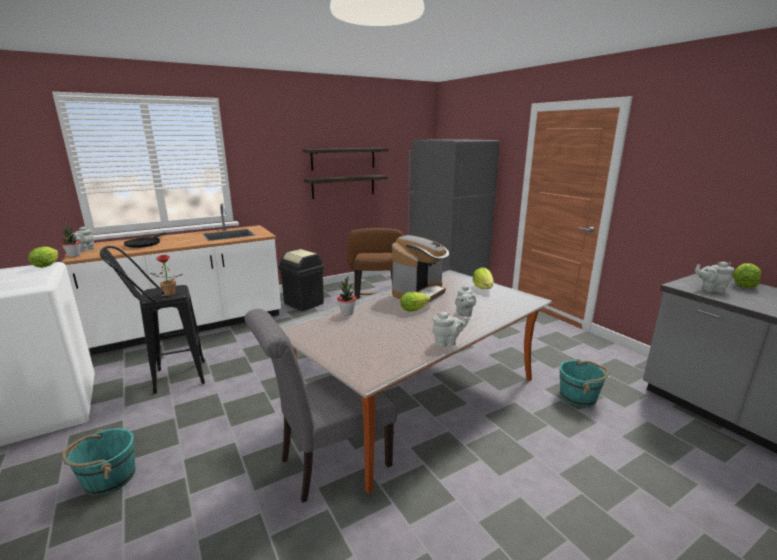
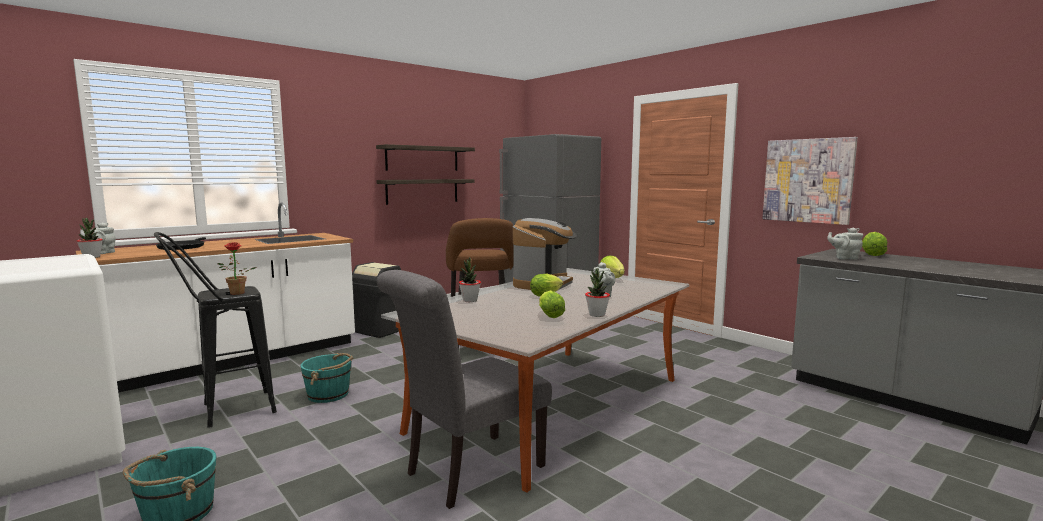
camera: 10 degrees left, 10 degrees down
(48, 265) = (74, 256): lettuce -> lettuce (549, 315)
(447, 343) = (597, 315): grey teapot -> potted plant
(578, 397) = (729, 391): turquoise bucket -> turquoise bucket (329, 395)
(689, 201) = (807, 180): none -> picture

